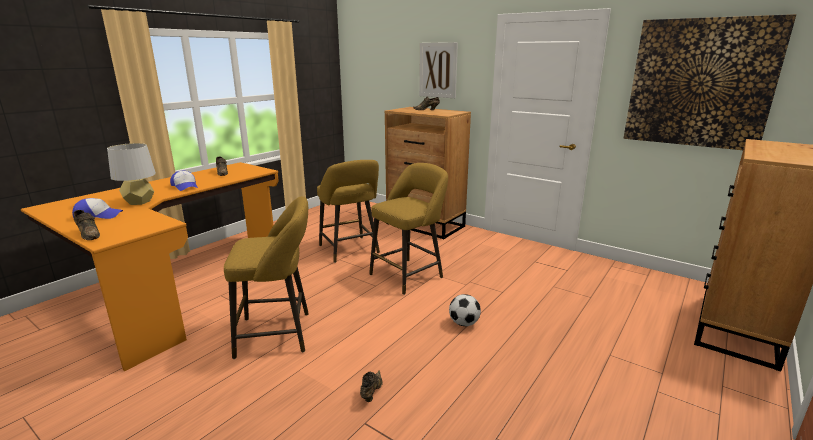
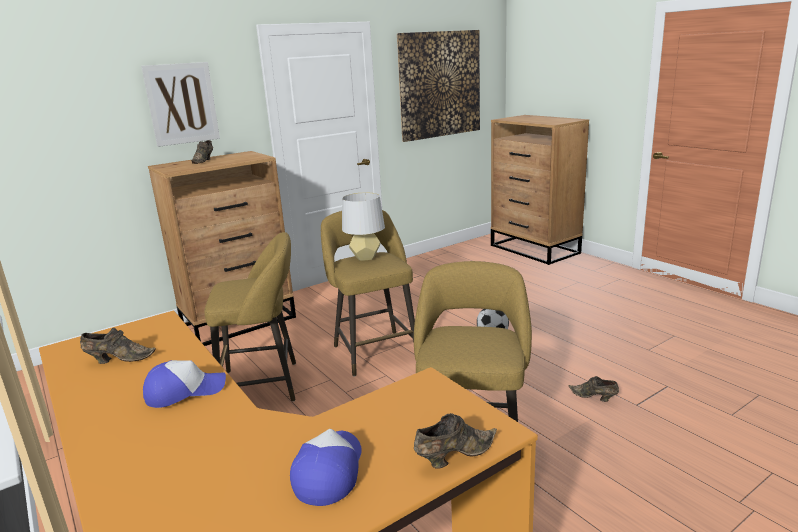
camera: 70 degrees left, 0 degrees up
(139, 202) = (263, 432): grey table lamp -> grey table lamp (365, 257)

